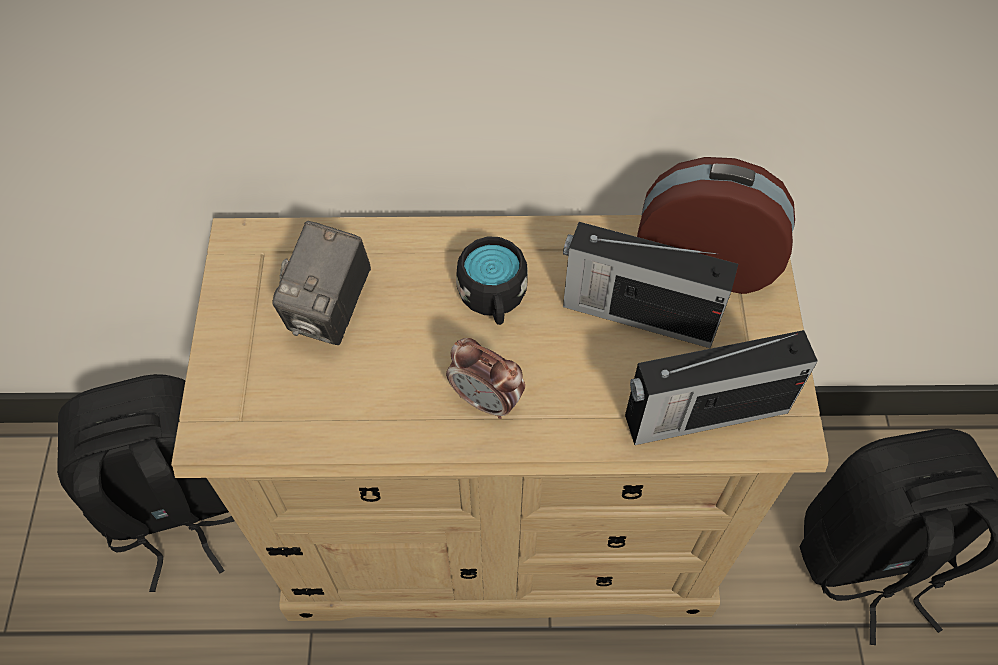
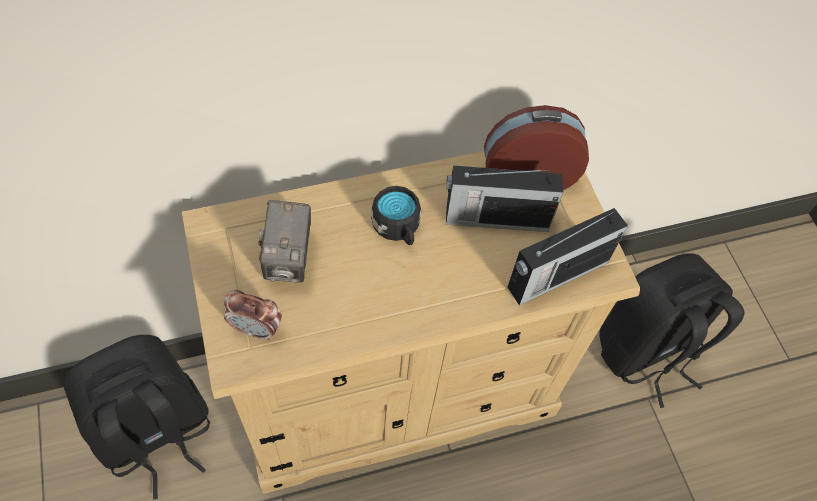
camera: 20 degrees left, 0 degrees up
(486, 400) = (414, 297): alarm clock -> alarm clock (257, 329)

